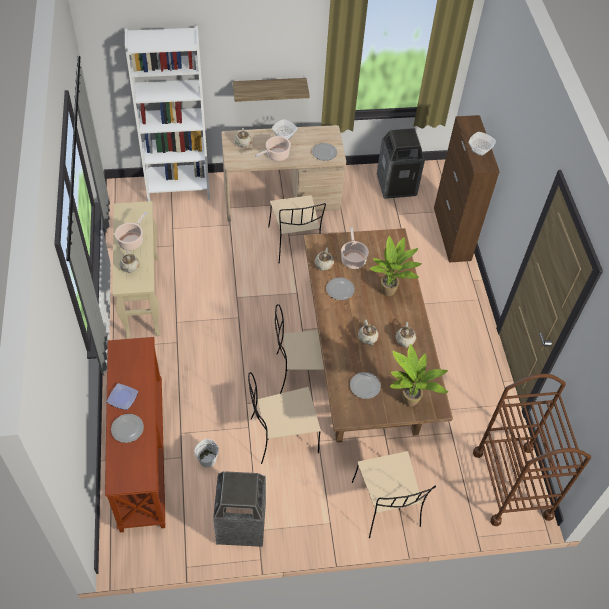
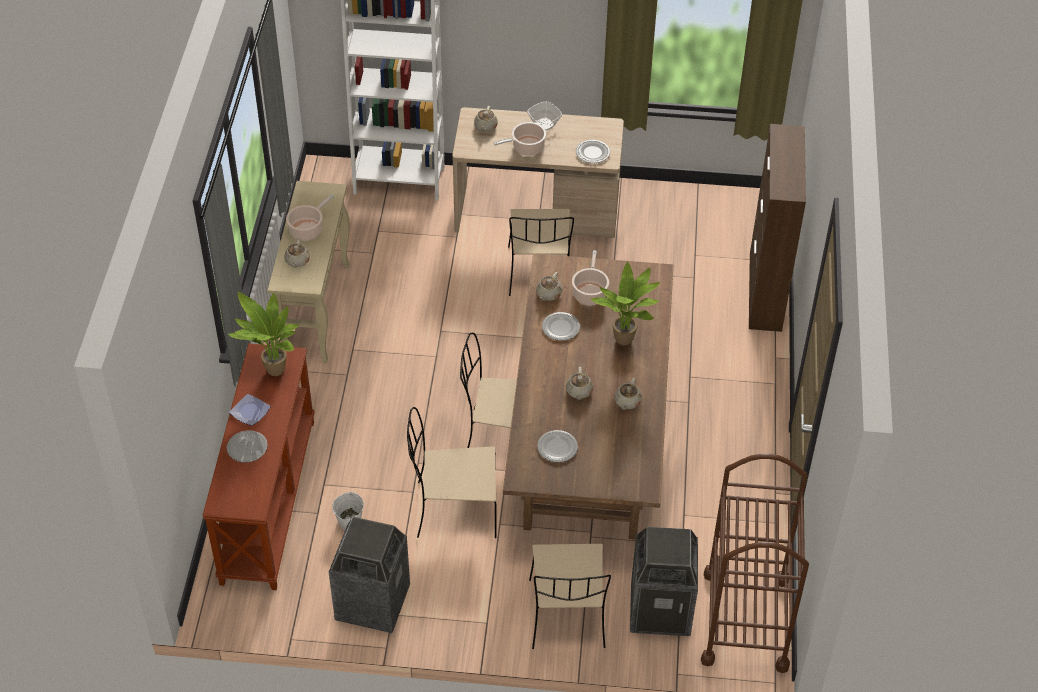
camera: 15 degrees right, 5 degrees down
(269, 89) = (532, 58): shelf -> none
(396, 185) = (705, 216): trash can -> trash can (660, 609)
(408, 403) = (607, 476): potted plant -> potted plant (273, 372)
(479, 150) = (787, 171): bowl -> none

